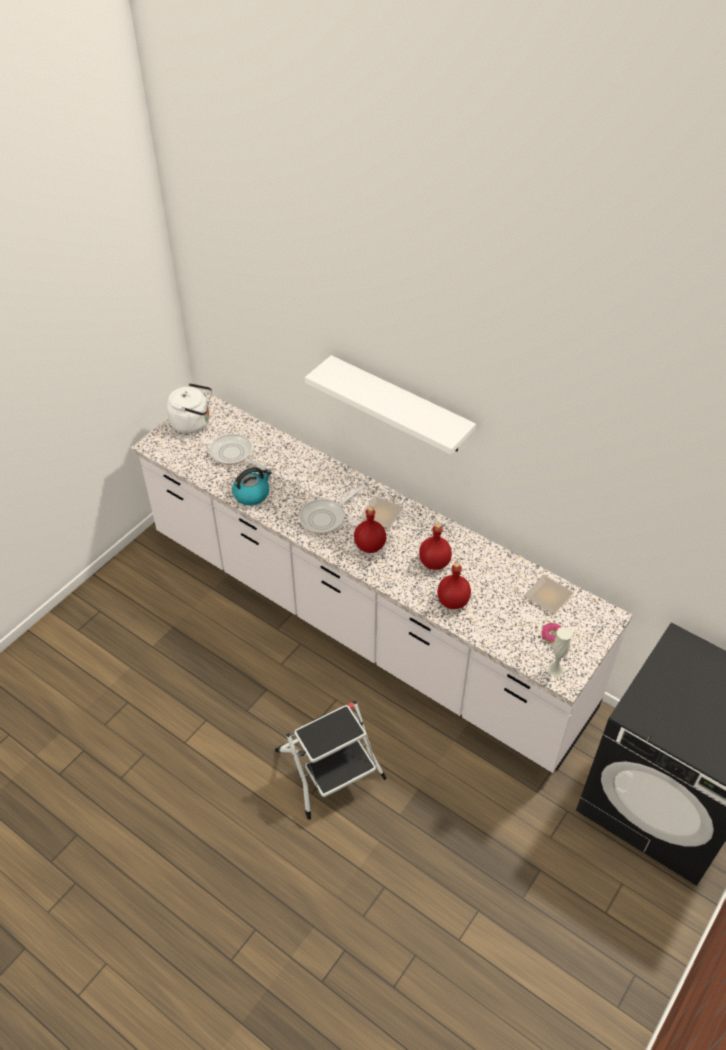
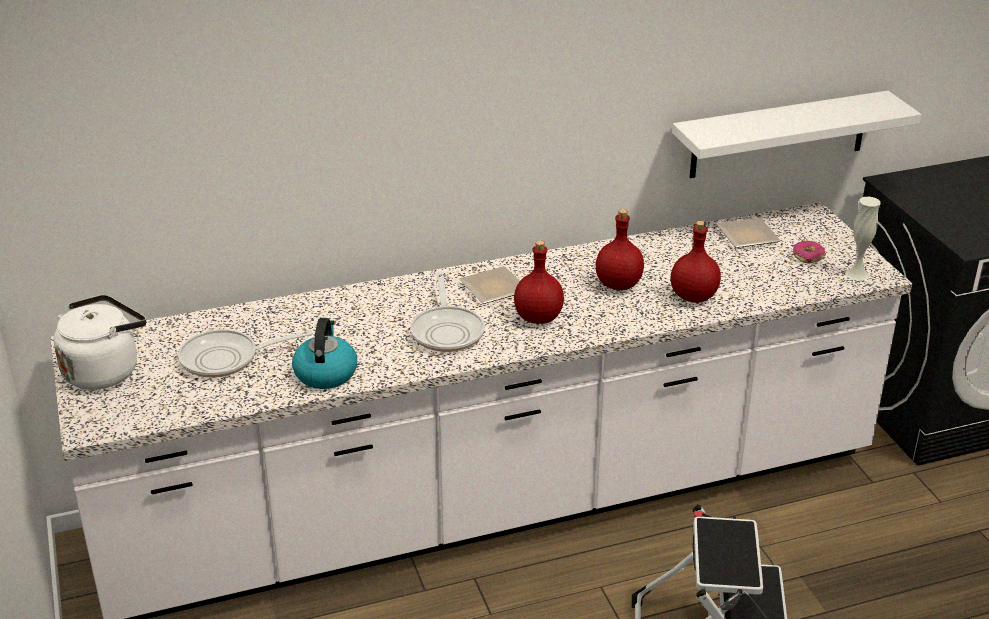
camera: 55 degrees left, 15 degrees down
(400, 405) = (457, 107): white shelf -> white shelf (779, 135)

